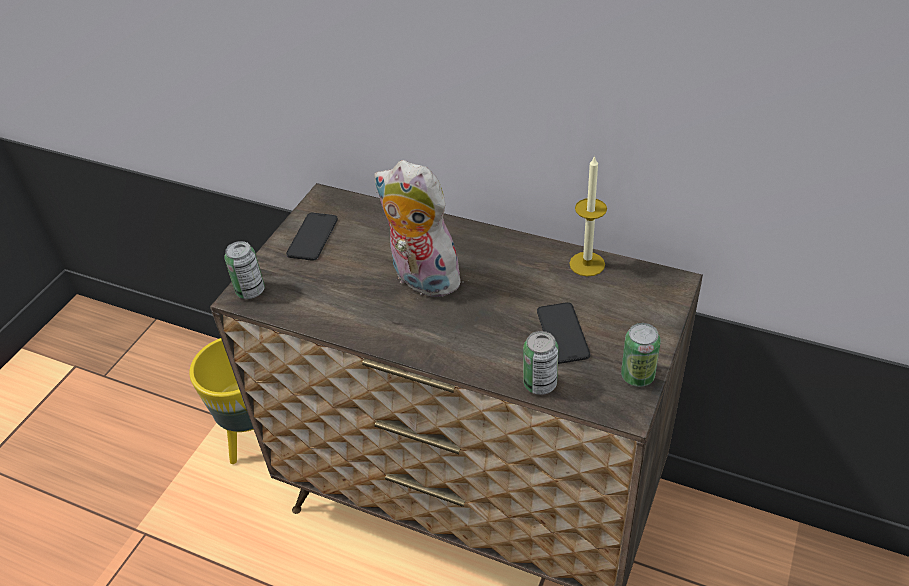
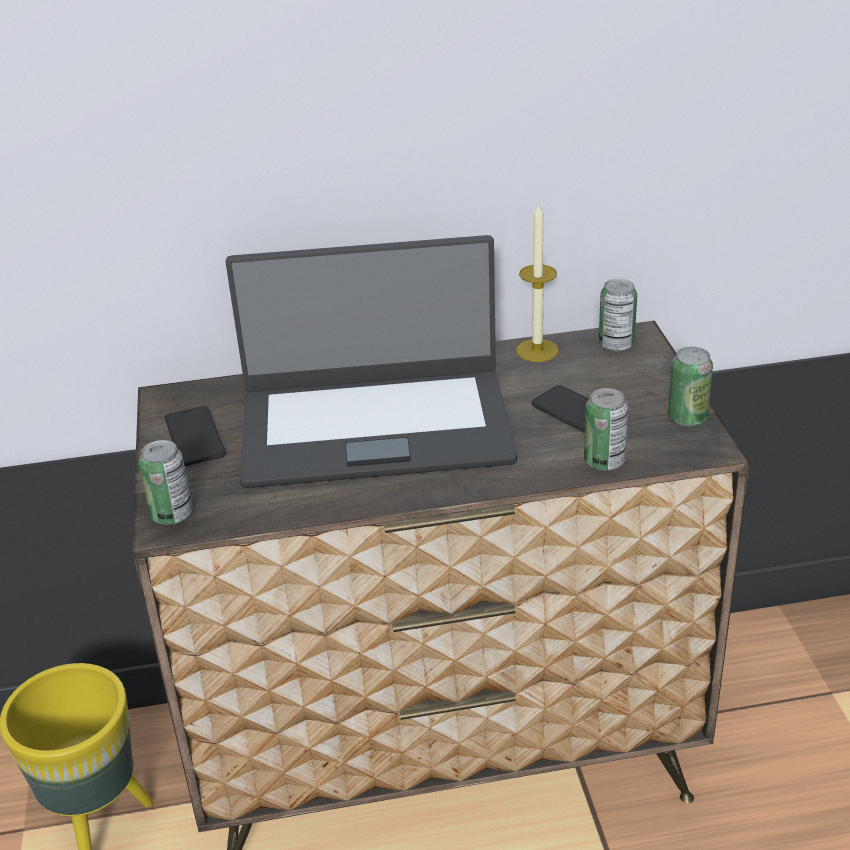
camera: 35 degrees left, 10 degrees down
(421, 279) = (375, 426): plush toy -> laptop
(649, 284) = (616, 345): none -> can

